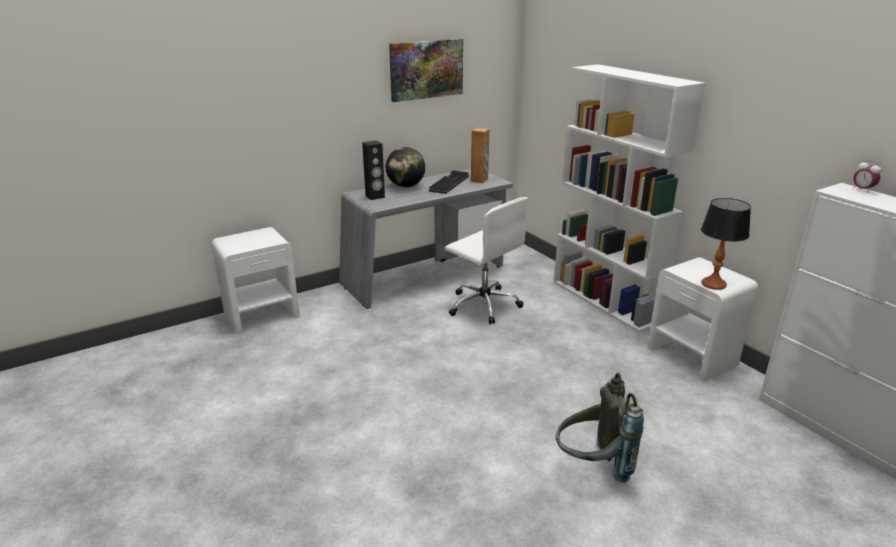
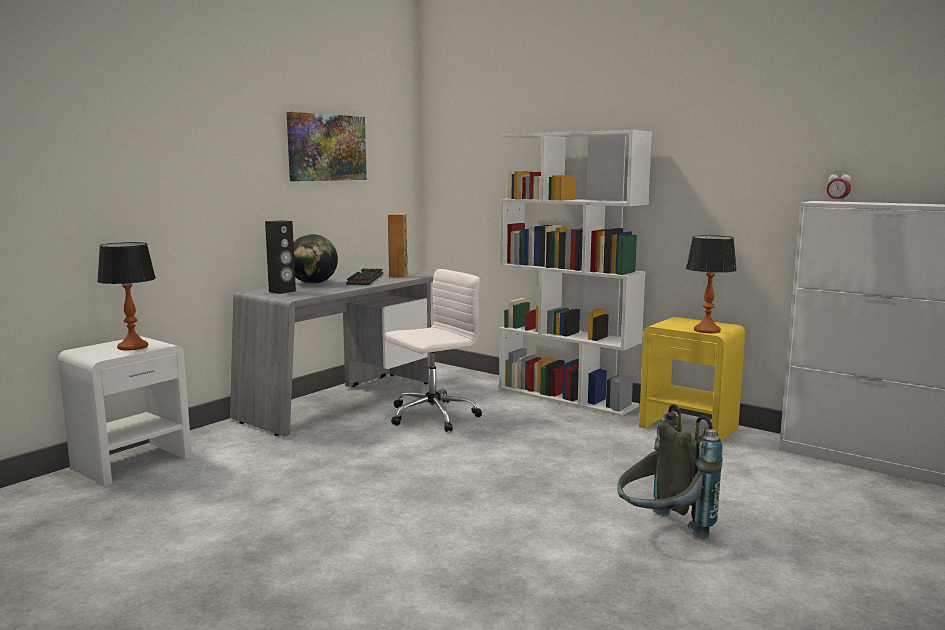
camera: 20 degrees left, 15 degrees down
(257, 241) = (133, 347): none -> table lamp
(483, 304) = (431, 416): white office chair -> white office chair turned 60 degrees counterclockwise
(692, 356) = (689, 427): white nightstand -> yellow nightstand

